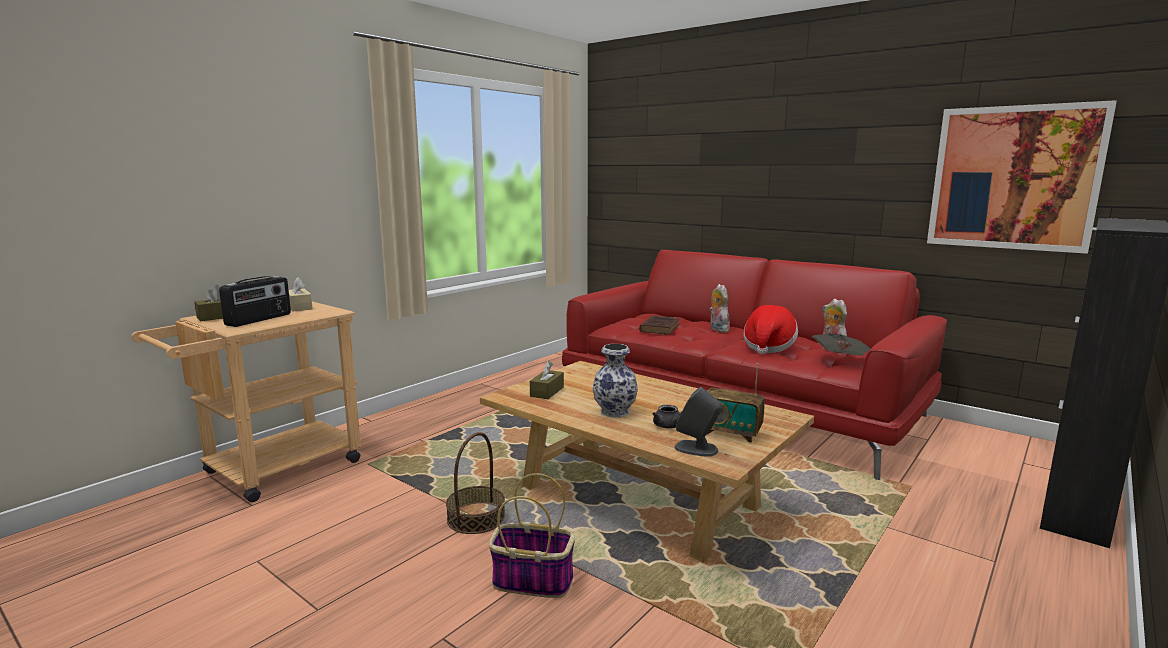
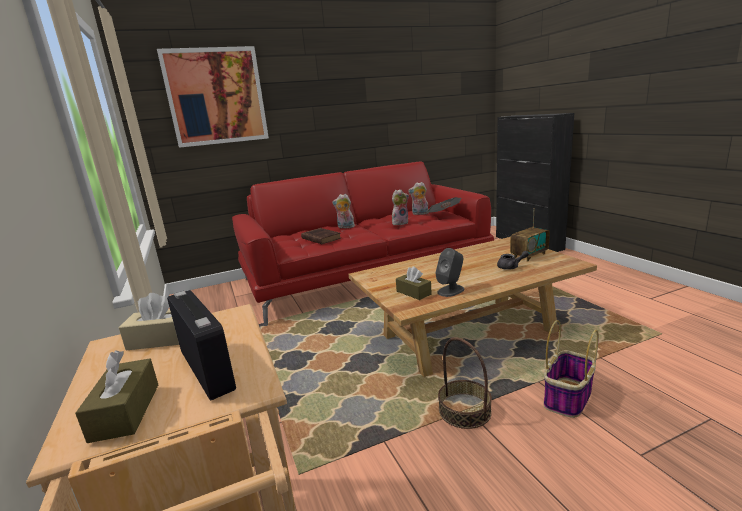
camera: 60 degrees left, 5 degrees up
(615, 411) = (474, 277): vase -> none
(697, 449) = (550, 266): grey speaker -> grey speaker (451, 290)
(768, 347) = (400, 223): hat -> plush toy
(1013, 178) = (442, 104): picture -> picture (216, 97)

